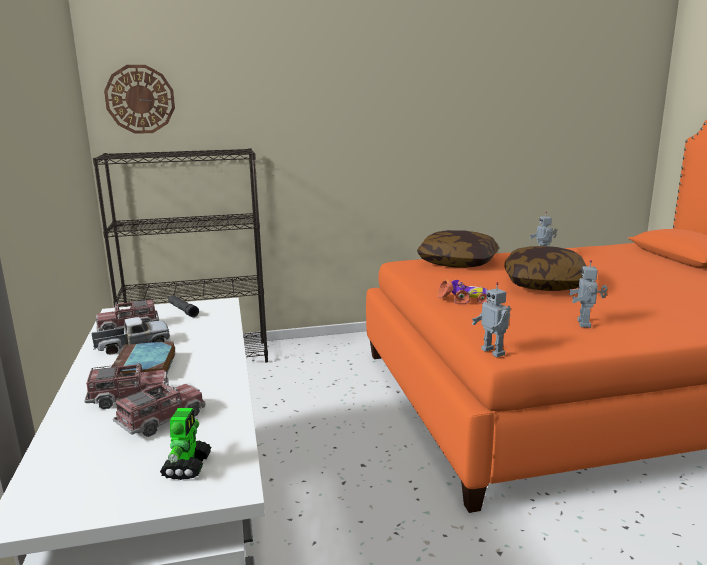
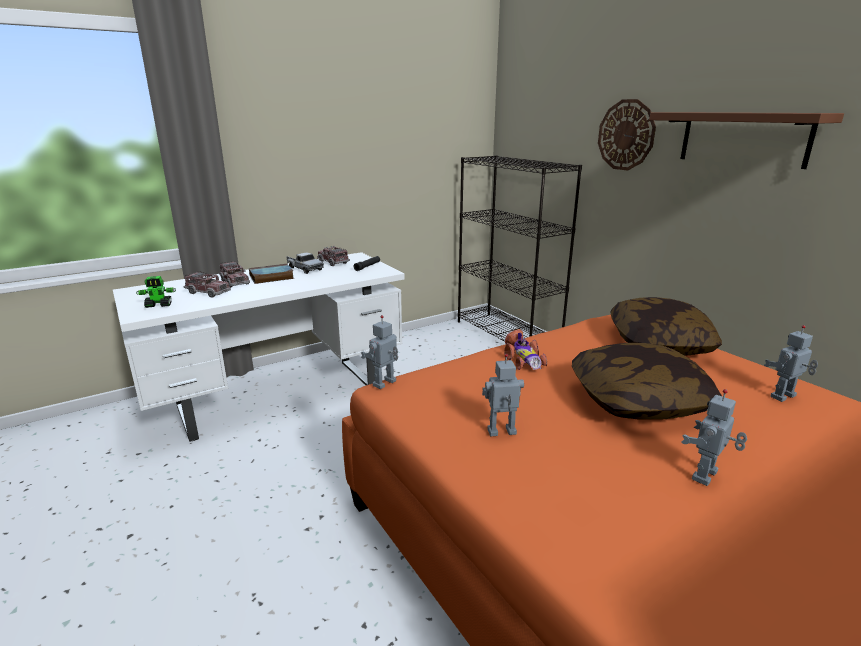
camera: 70 degrees right, 5 degrees up
(140, 99) = (521, 113): wall clock -> wall clock (626, 135)
(400, 111) = (743, 138): none -> brown shelf
(630, 289) = (706, 476): none -> toy robot

